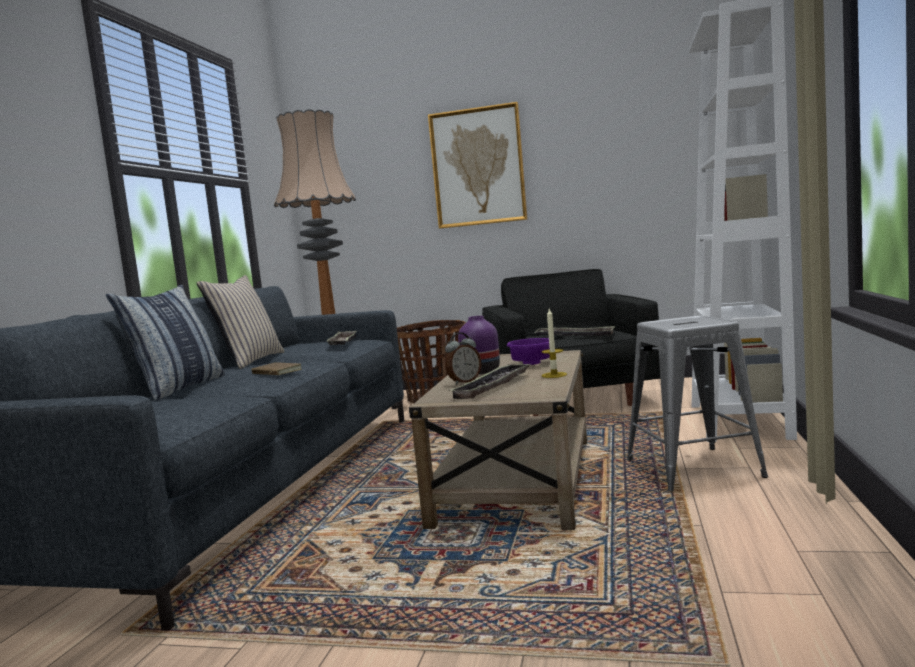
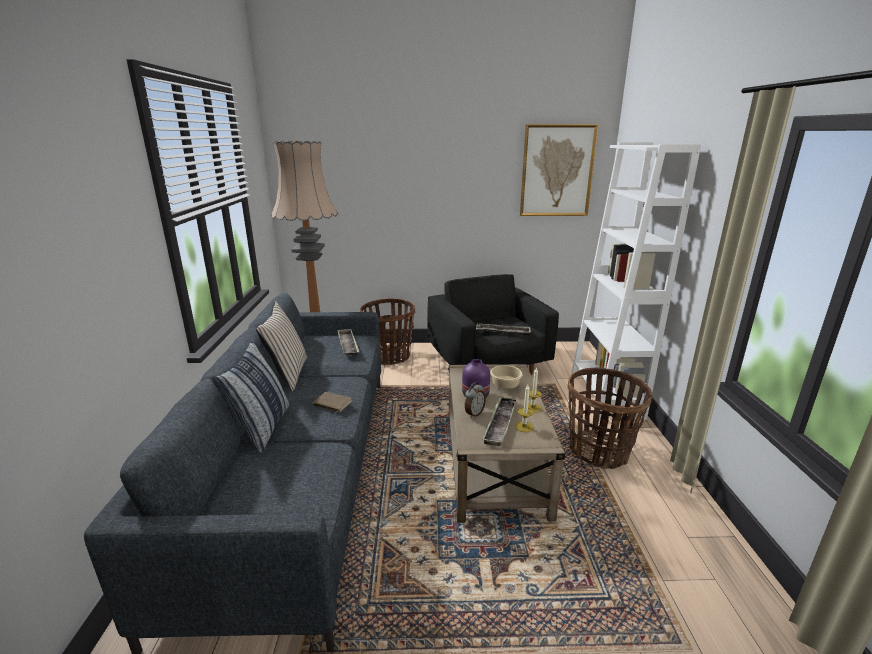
camera: 15 degrees left, 15 degrees up
(478, 167) = (427, 187): picture -> picture (557, 171)
(525, 387) = (524, 427): none -> candle
(532, 364) = (506, 386): purple bowl -> beige bowl
(693, 469) = (599, 451): grey stool -> basket

